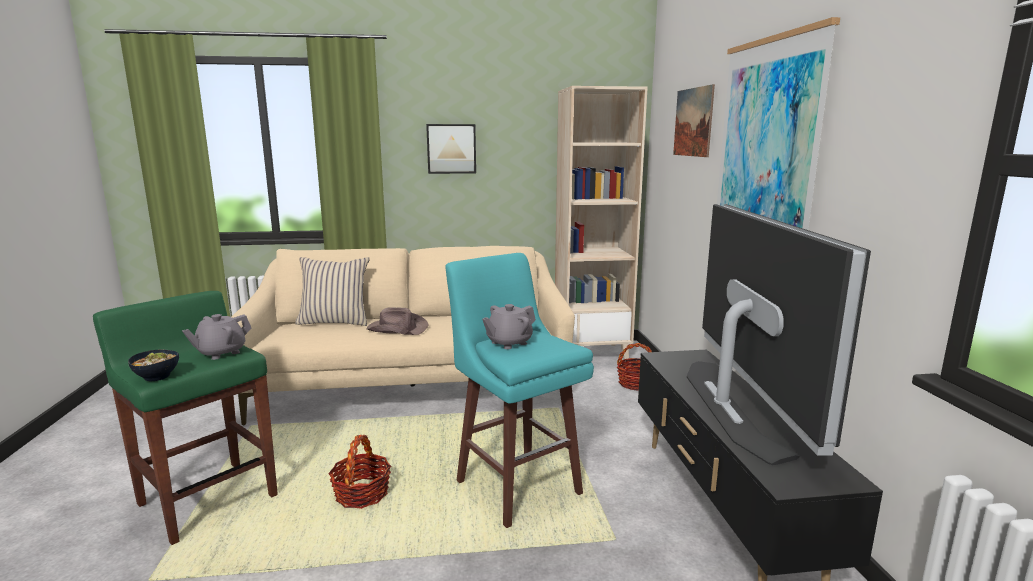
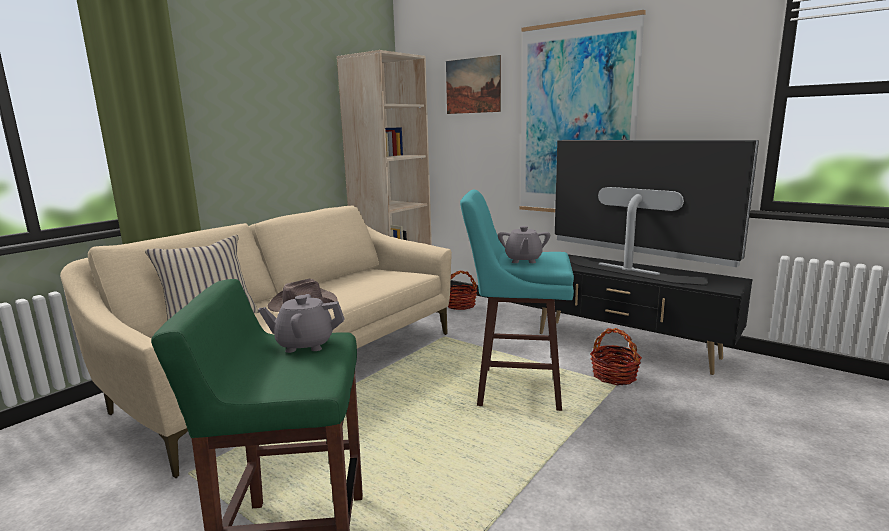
camera: 45 degrees left, 0 degrees up
(157, 376) = (315, 380): bowl -> none
(221, 353) = (305, 344): grey teapot -> grey teapot turned 90 degrees clockwise
(362, 493) = (429, 451): basket -> basket (614, 376)
(451, 149) = (247, 112): picture -> none

